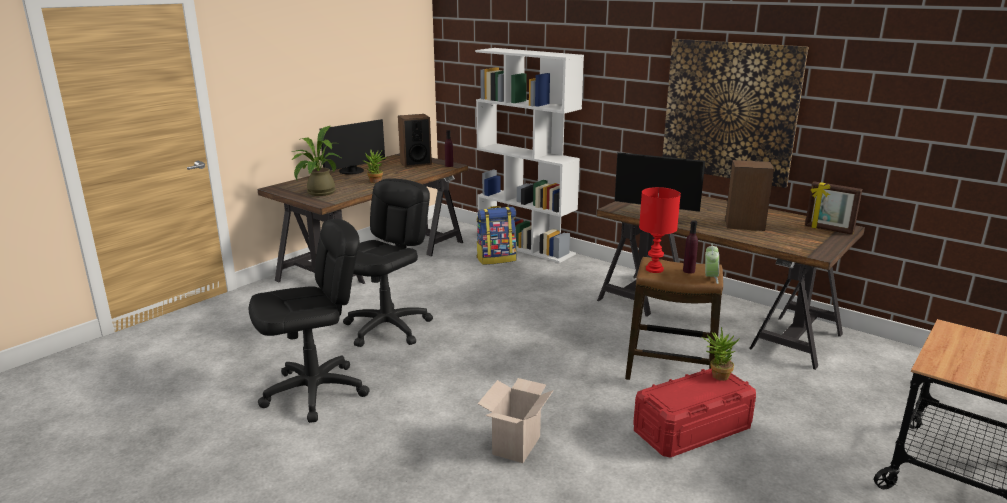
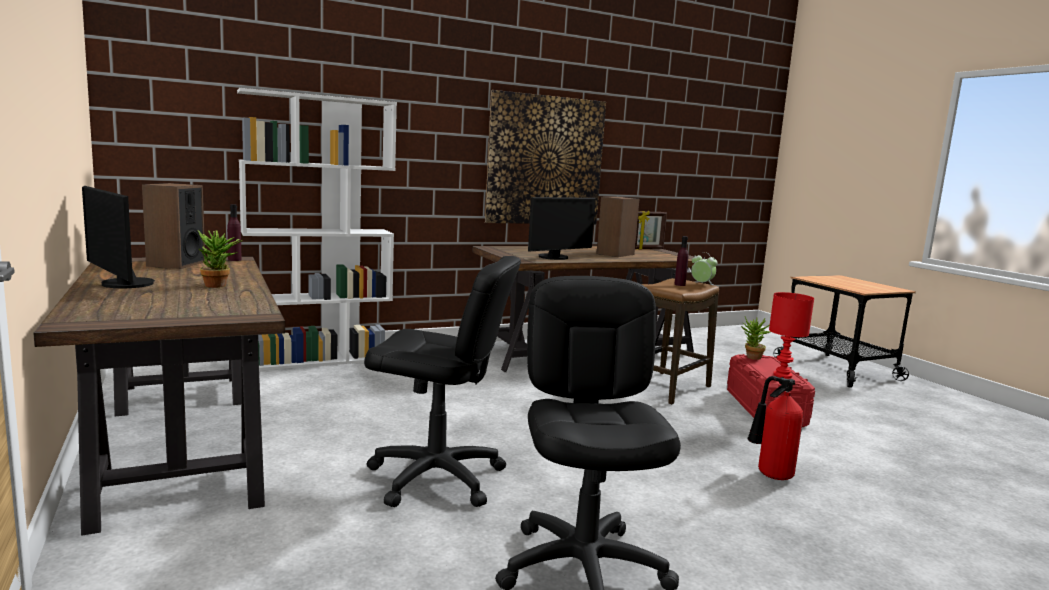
camera: 65 degrees left, 10 degrees down
(318, 193) = (194, 311): potted plant -> none
(353, 171) = (122, 284): monitor -> monitor turned 150 degrees clockwise
(388, 328) = (436, 478): black office chair -> black office chair turned 135 degrees clockwise
(496, 259) = (327, 378): backpack -> none
(515, 444) = (769, 475): cardboard box -> fire extinguisher
(654, 269) = (670, 288): red table lamp -> red table lamp (781, 375)

